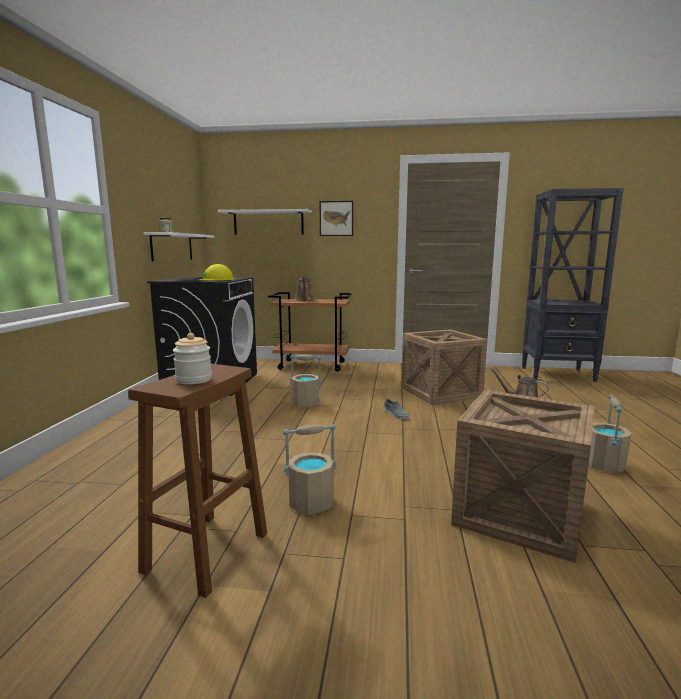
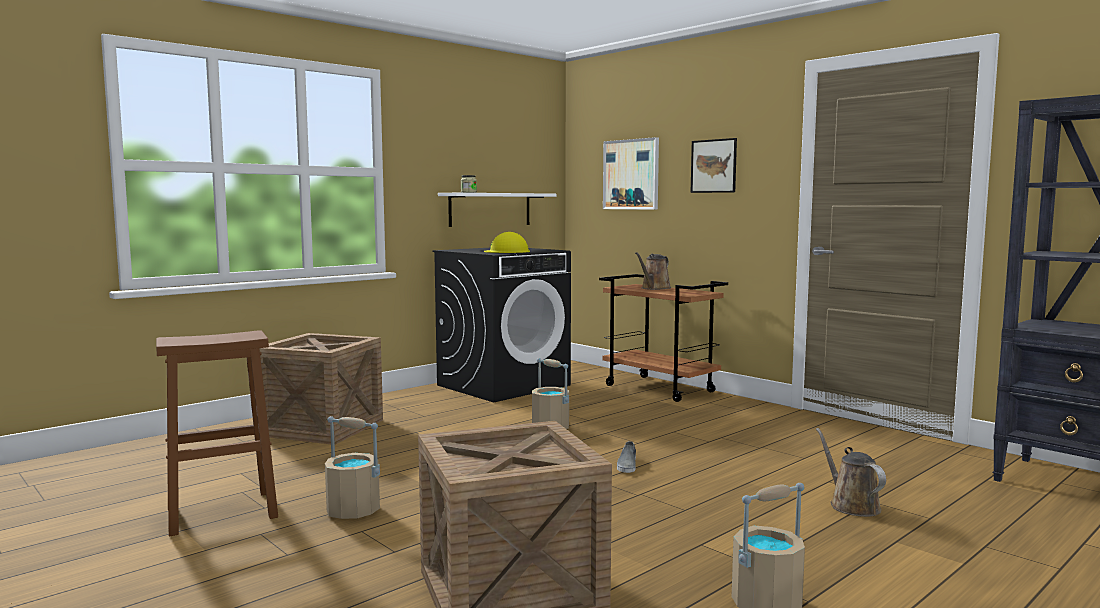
camera: 40 degrees right, 5 degrees down
(194, 380) = (206, 339): jar -> none
(268, 222) = (631, 174): white shelf -> picture
(440, 392) = (760, 457): crate -> crate (322, 427)

